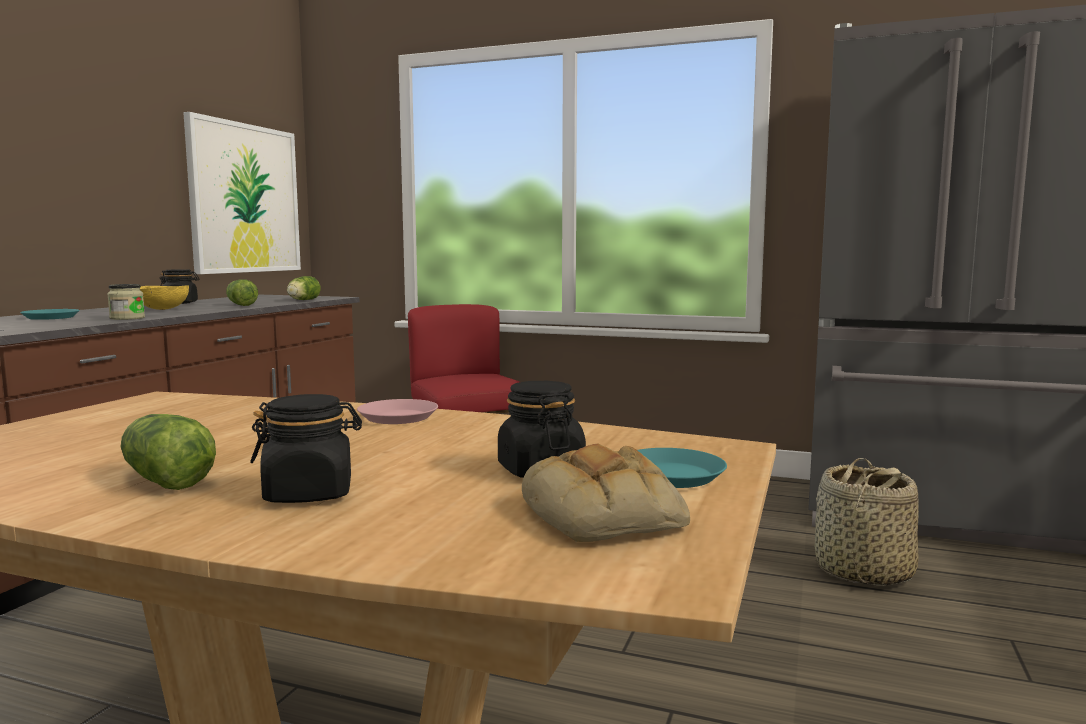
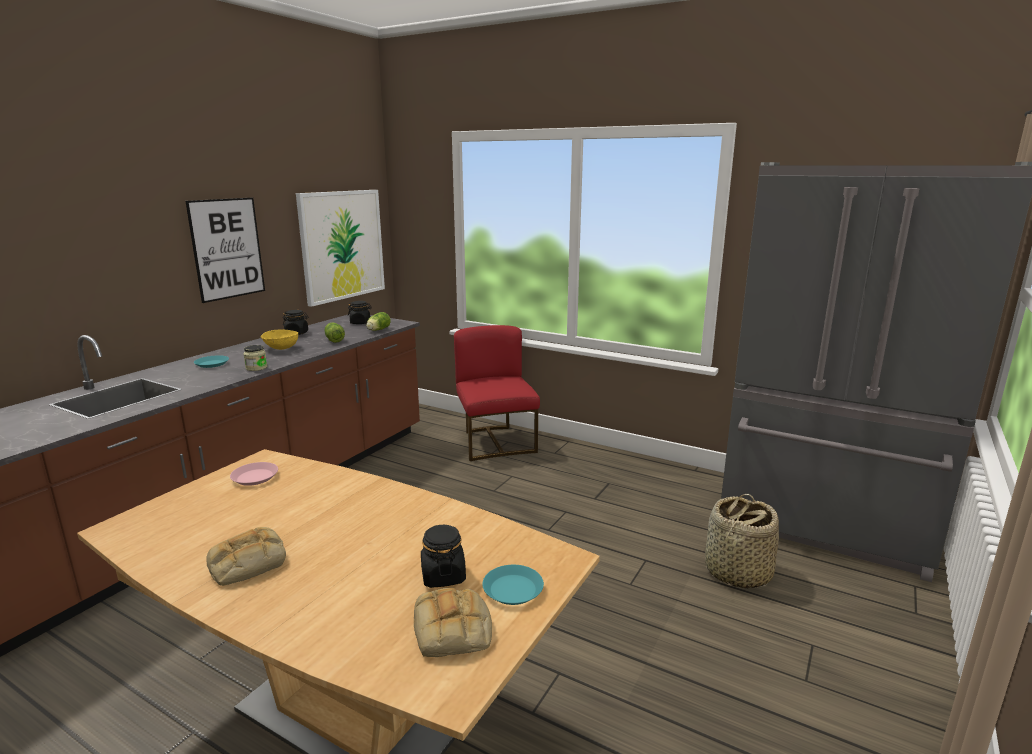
camera: 10 degrees right, 10 degrees up
(80, 166) = (227, 249): none -> picture
(164, 479) = (246, 564): lettuce -> bread
(309, 494) = (313, 588): black jar -> black jar (360, 323)
(398, 417) = (391, 499): pink plate -> pink plate (255, 477)

